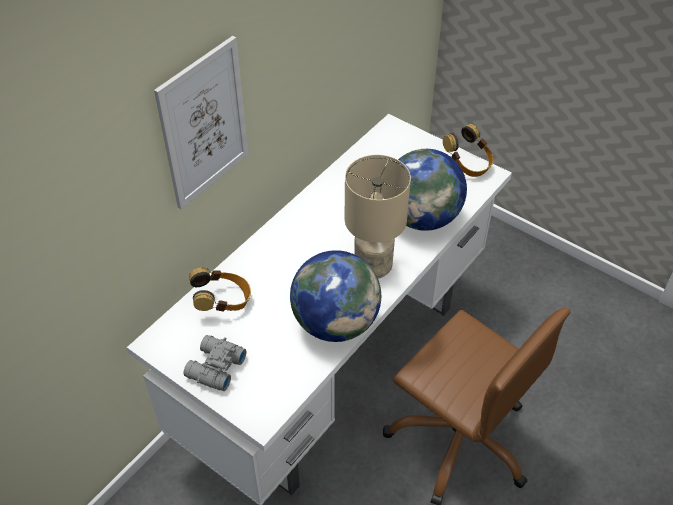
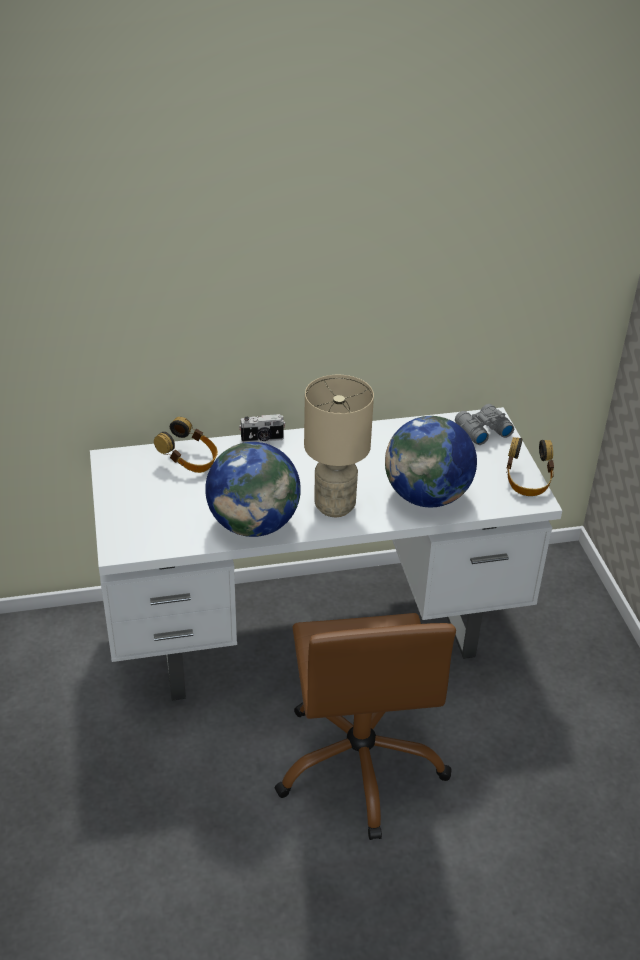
camera: 40 degrees right, 10 degrees down
(204, 124) = (229, 281): picture -> none
(214, 368) = (129, 498): grey binoculars -> grey binoculars (481, 430)
(256, 245) = (262, 439): none -> camera

